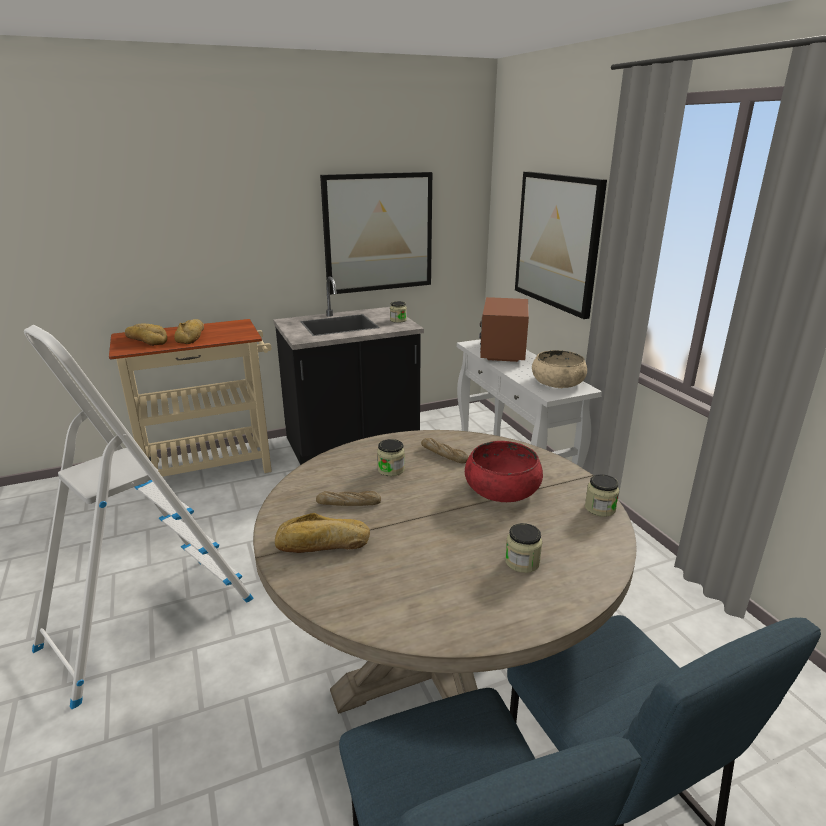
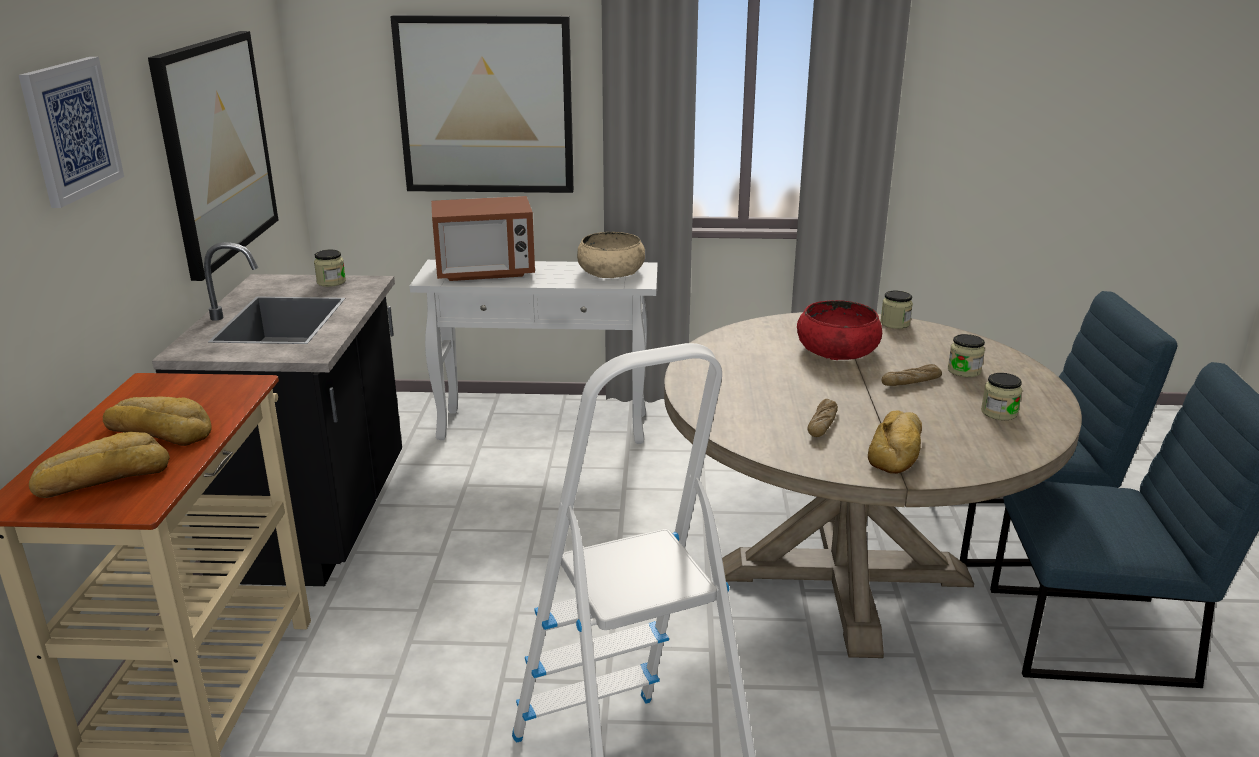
camera: 65 degrees left, 0 degrees up
(239, 199) = (71, 130): none -> picture
(391, 469) = (760, 390): jar -> jar (999, 412)
(444, 455) = (746, 359): bread -> bread (911, 382)
(502, 352) = (485, 272): microwave -> microwave turned 45 degrees counterclockwise

